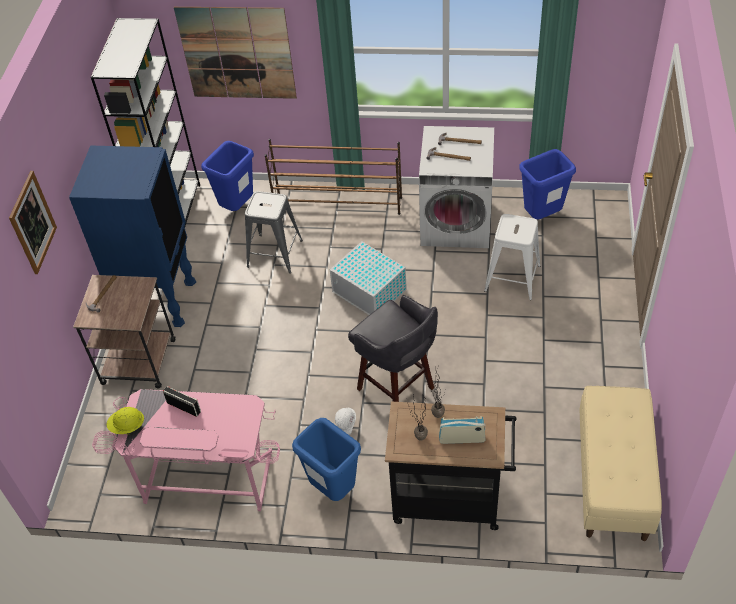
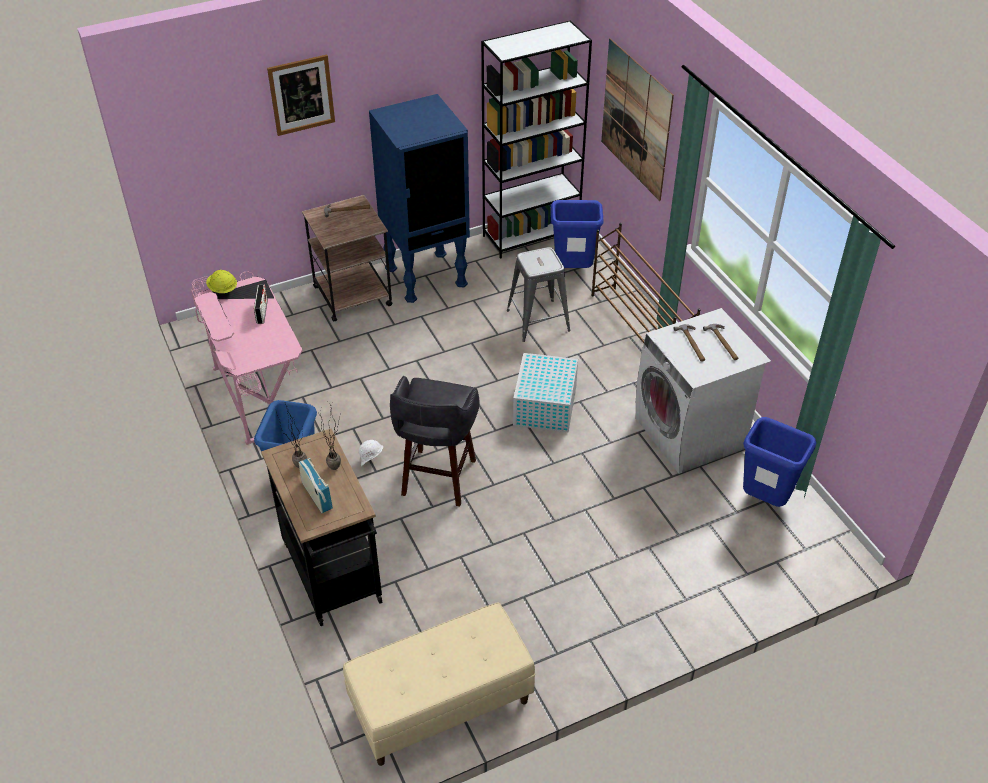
camera: 55 degrees right, 5 degrees down
(512, 278) = (652, 510): white stool -> none

